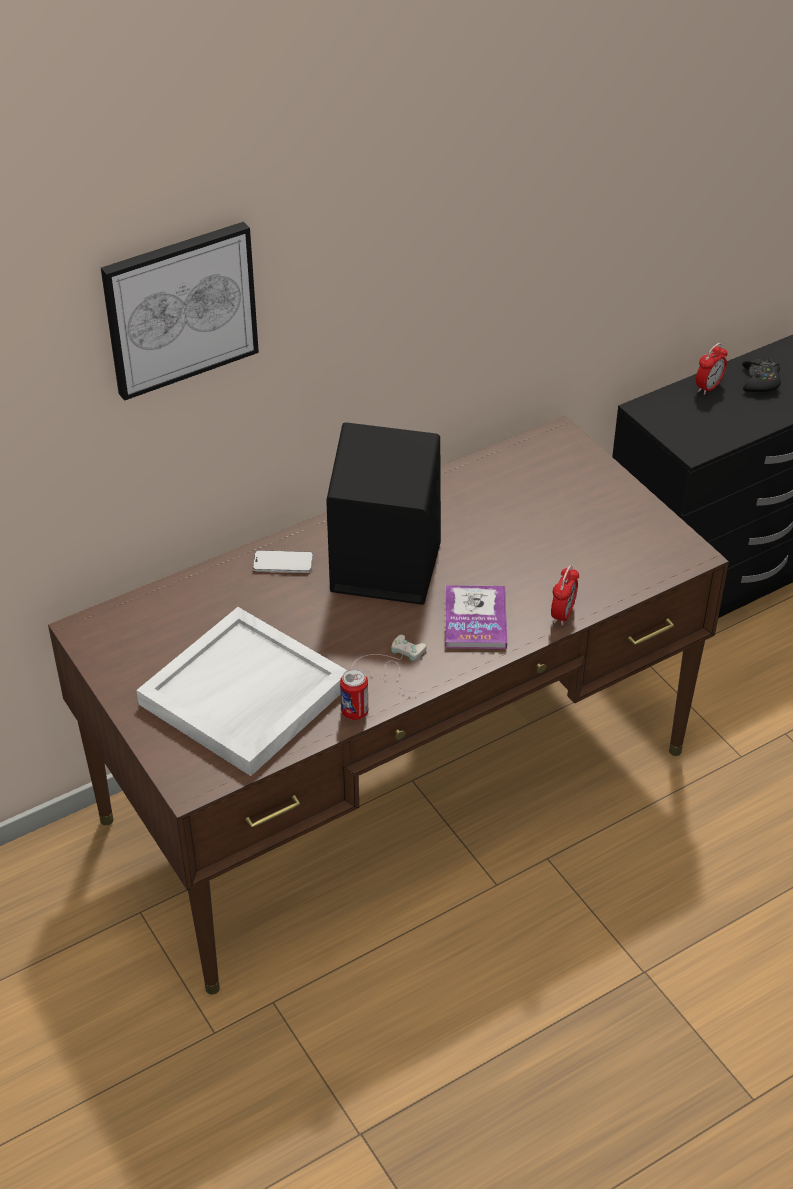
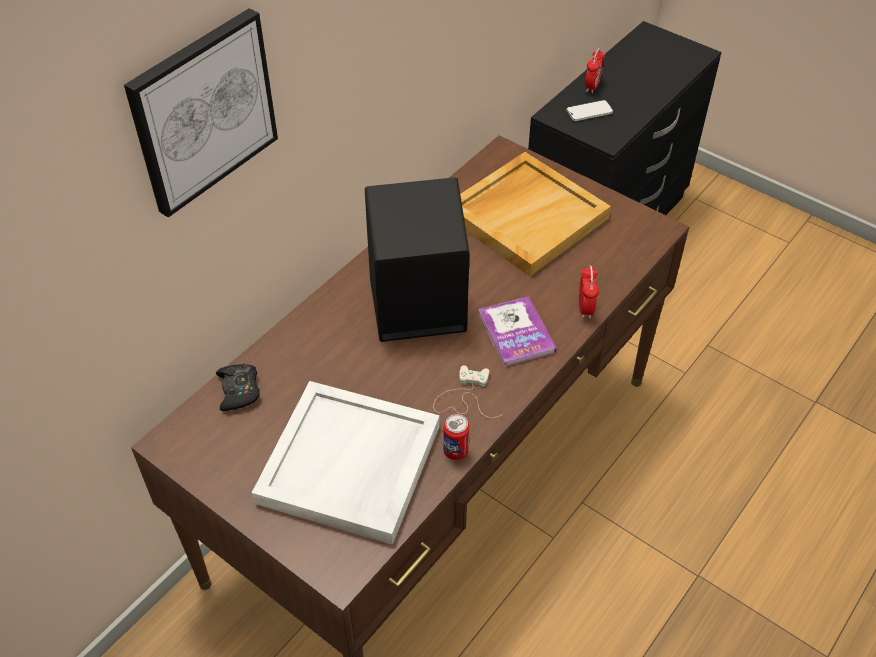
camera: 20 degrees left, 5 degrees up
(283, 563) = (325, 326): phone -> phone (589, 112)
(550, 506) = (526, 216): none -> beige tray
(760, 381) = (628, 73): black game controller -> black game controller (239, 390)

